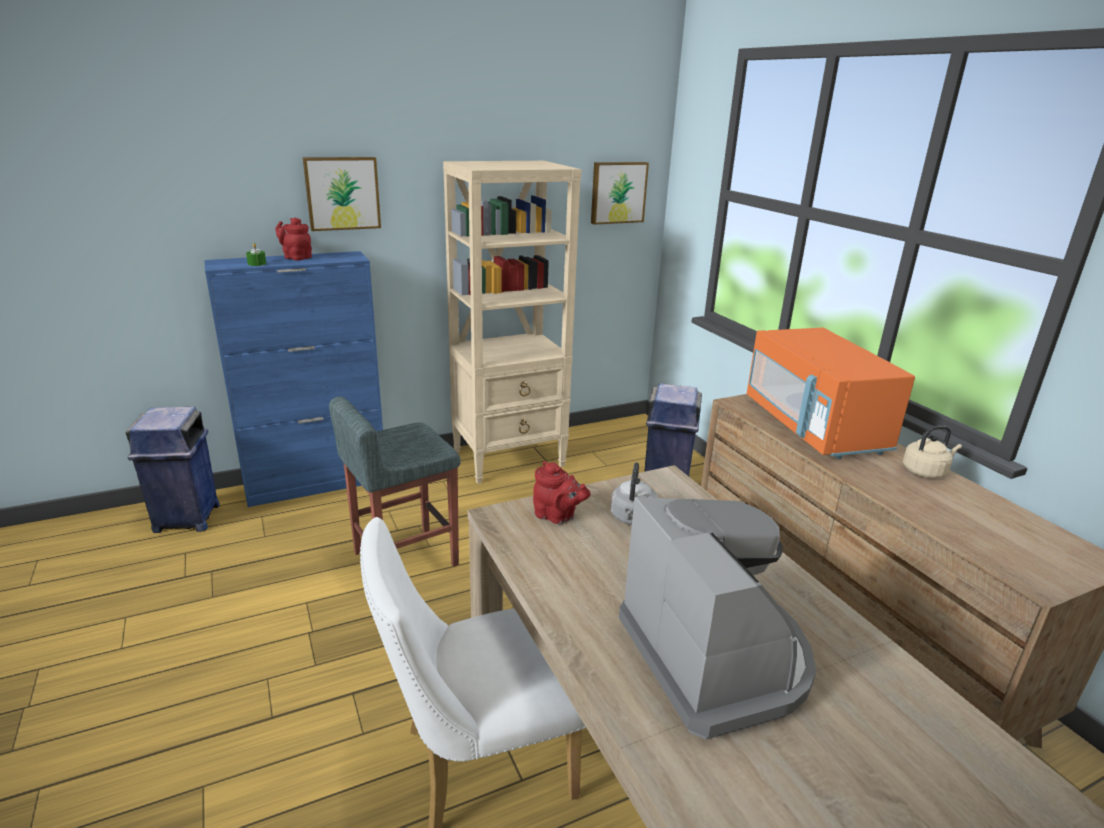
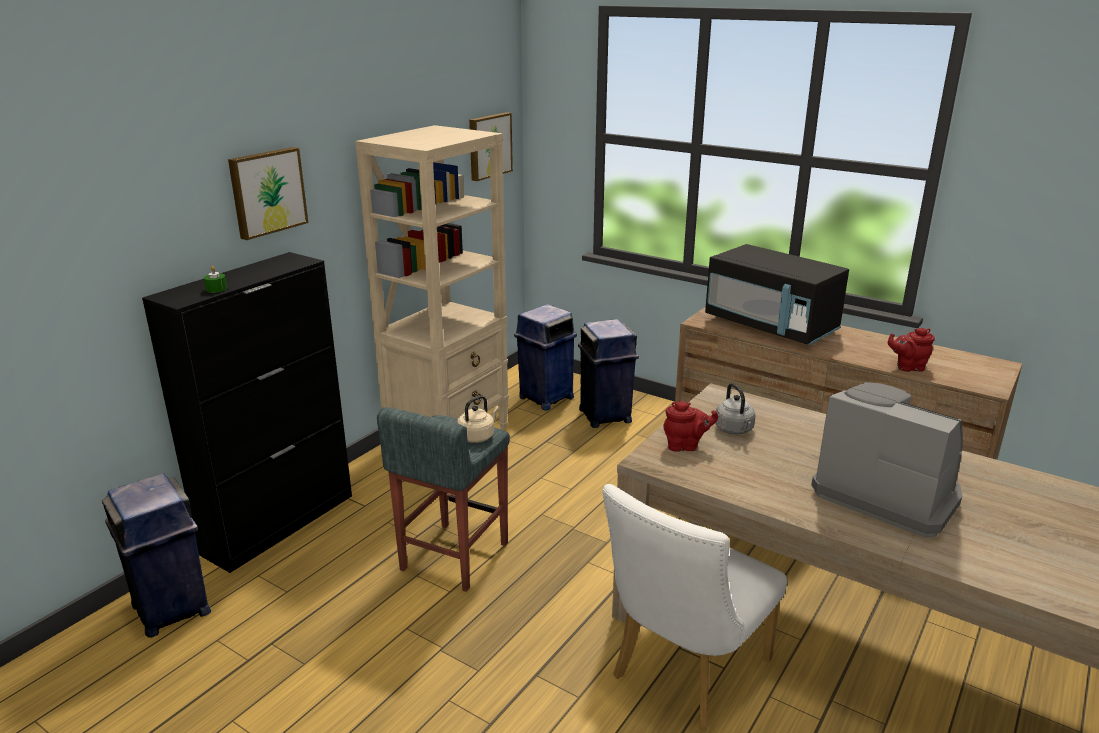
camera: 30 degrees left, 0 degrees up
(296, 257) = (241, 273): red teapot -> red teapot (907, 367)
(317, 483) = (280, 523): blue cabinet -> black cabinet
(626, 451) = (545, 398): none -> blue trash can
(813, 427) = (770, 326): orange microwave -> black microwave
(926, 471) = (867, 338): beige kettle -> beige kettle (478, 436)

